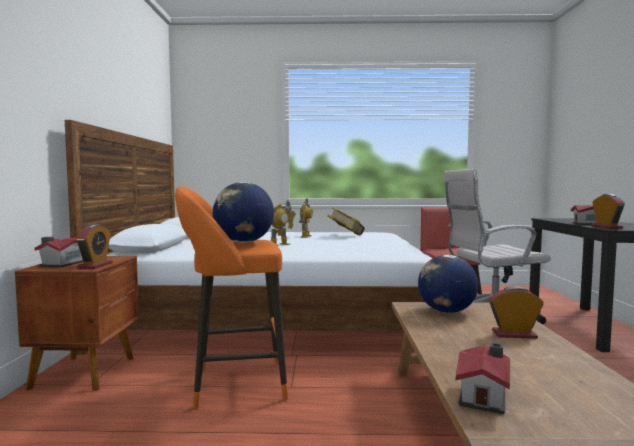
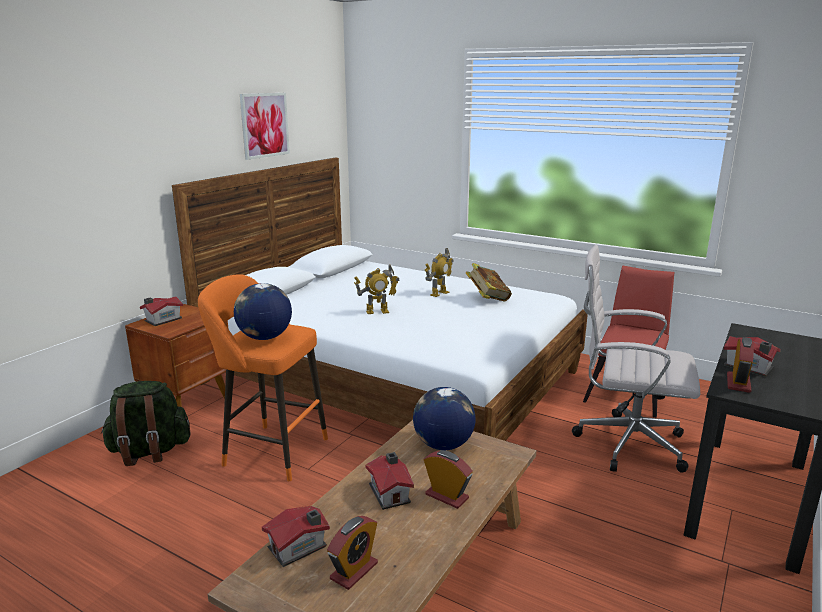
camera: 30 degrees right, 15 degrees up
(79, 421) = (149, 452): none -> green backpack
(95, 265) = (178, 328): alarm clock -> alarm clock (354, 571)
(126, 97) = (264, 125): none -> picture
(471, 342) = (390, 492): none -> toy house

